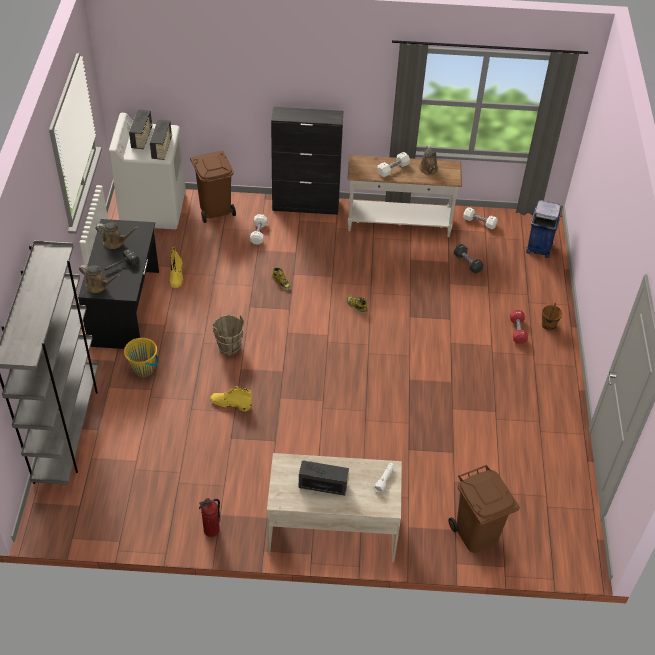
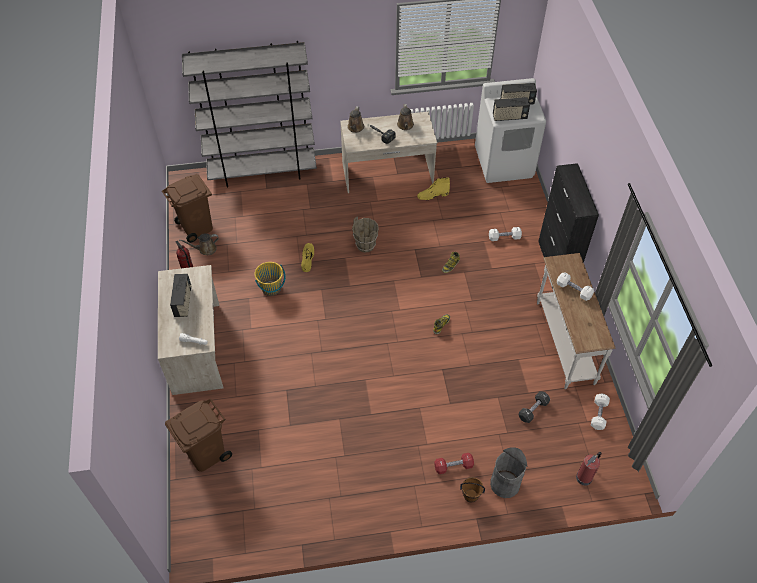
camera: 80 degrees right, 5 degrees up
(126, 308) = (387, 174): black desk -> beige desk
(143, 369) = (329, 199): yellow bucket -> yellow bucket (271, 288)
(216, 209) = (521, 202): brown trash can -> brown trash can (197, 227)
(428, 170) = (587, 320): brown watering can -> brown watering can (205, 249)
(538, 247) = (584, 477): blue trash can -> fire extinguisher
(539, 300) = (505, 484): none -> grey trash can

